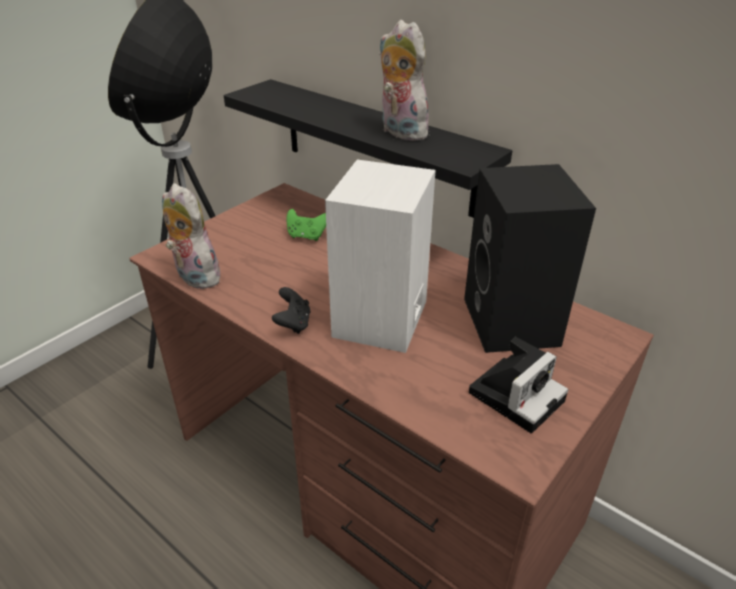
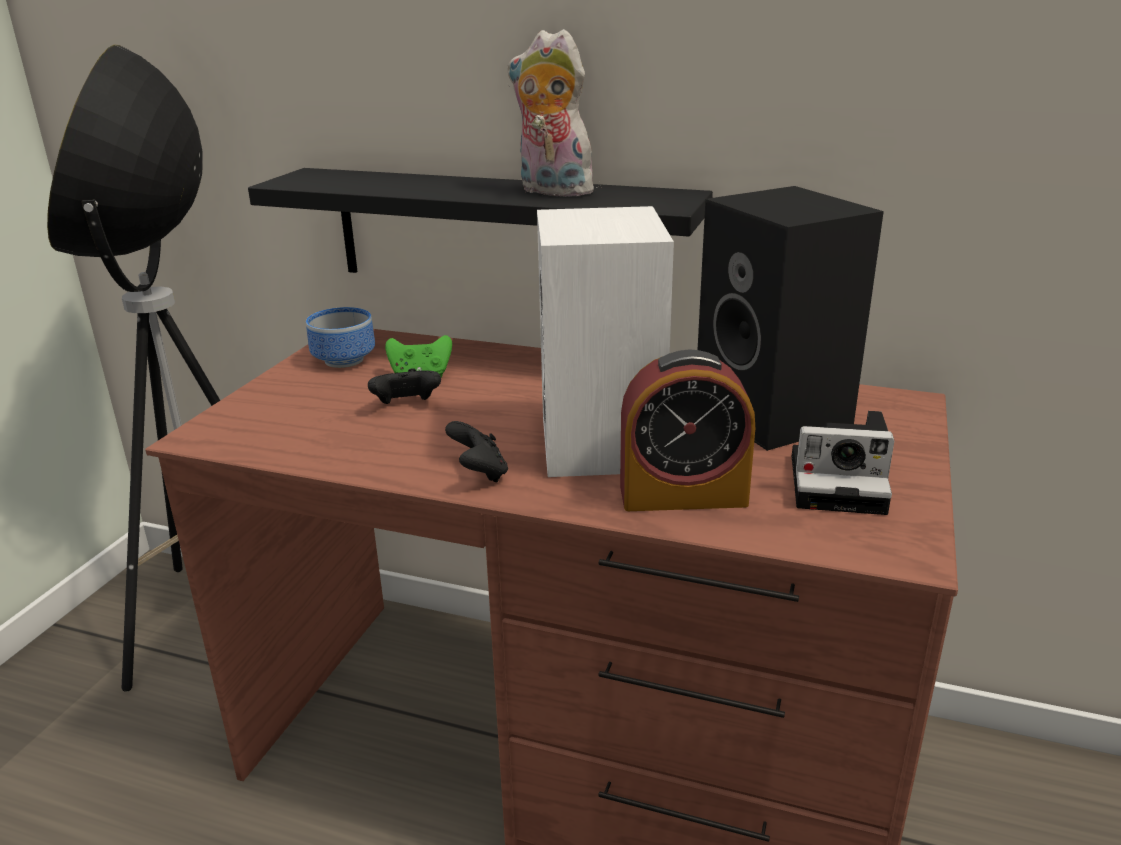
camera: 20 degrees left, 10 degrees down
(194, 277) = (278, 451): plush toy -> none
(268, 213) = (341, 360): none -> bowl
(284, 259) = (406, 406): none -> black game controller
(404, 374) = (683, 495): none -> alarm clock
(517, 394) = (842, 483): camera -> camera turned 75 degrees clockwise

